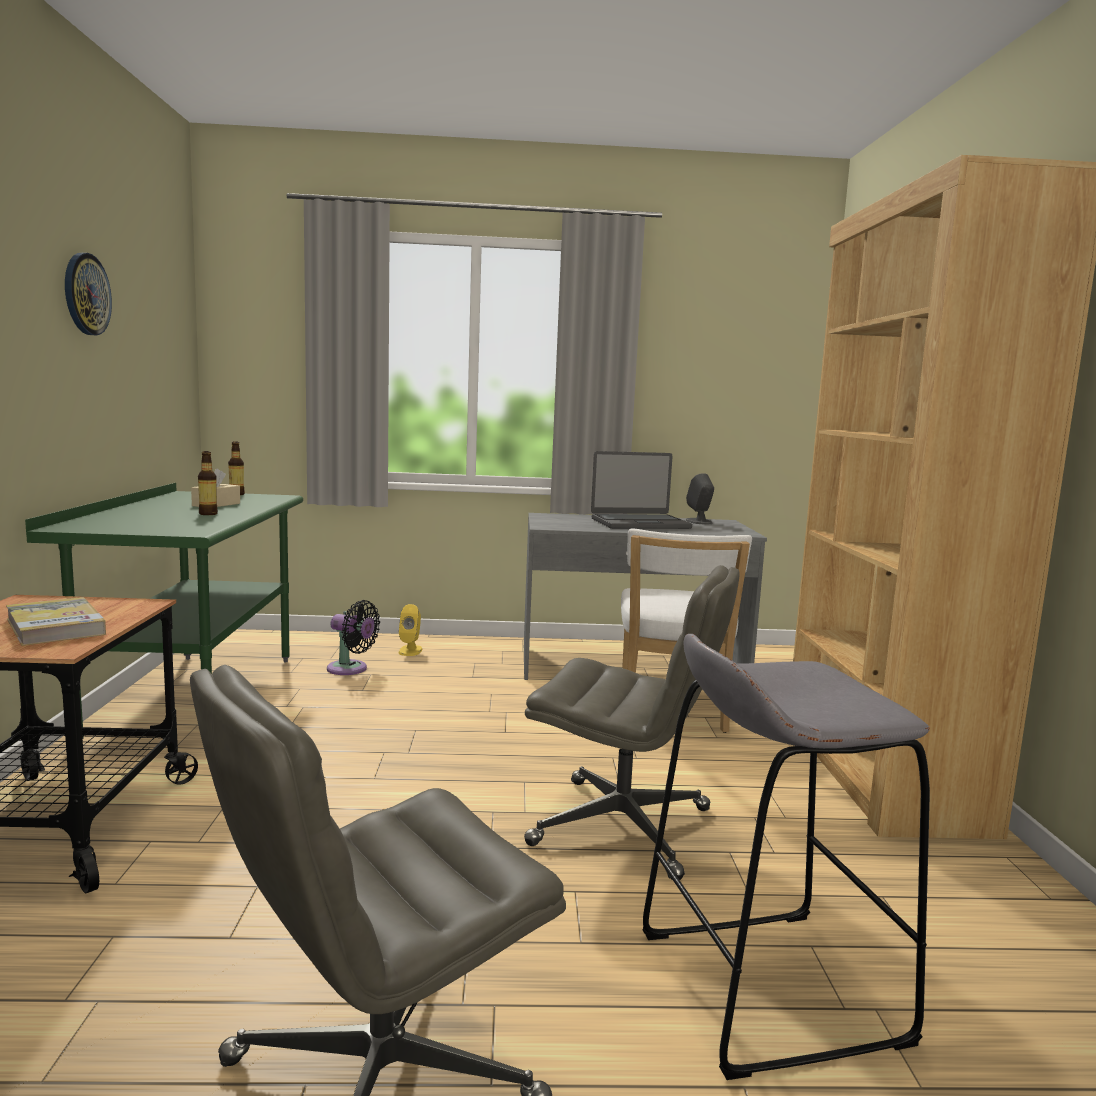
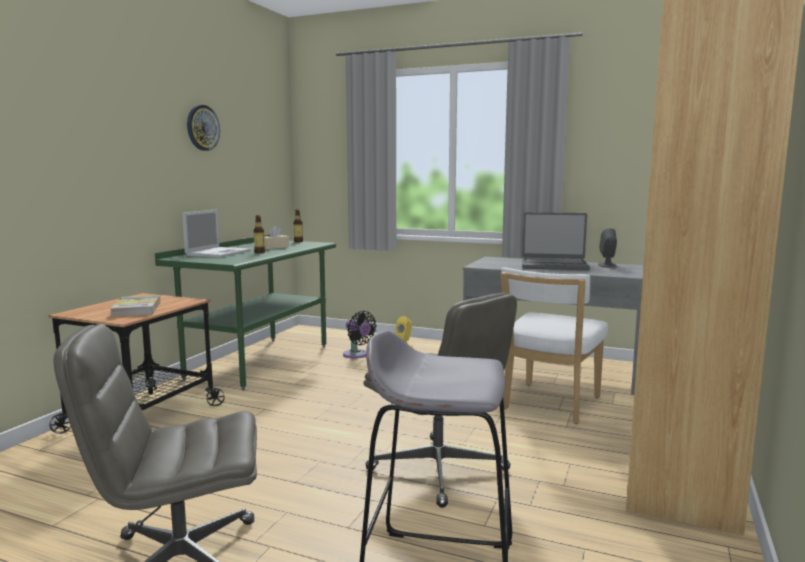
camera: 25 degrees right, 0 degrees up
(133, 516) = (219, 253): none -> laptop

